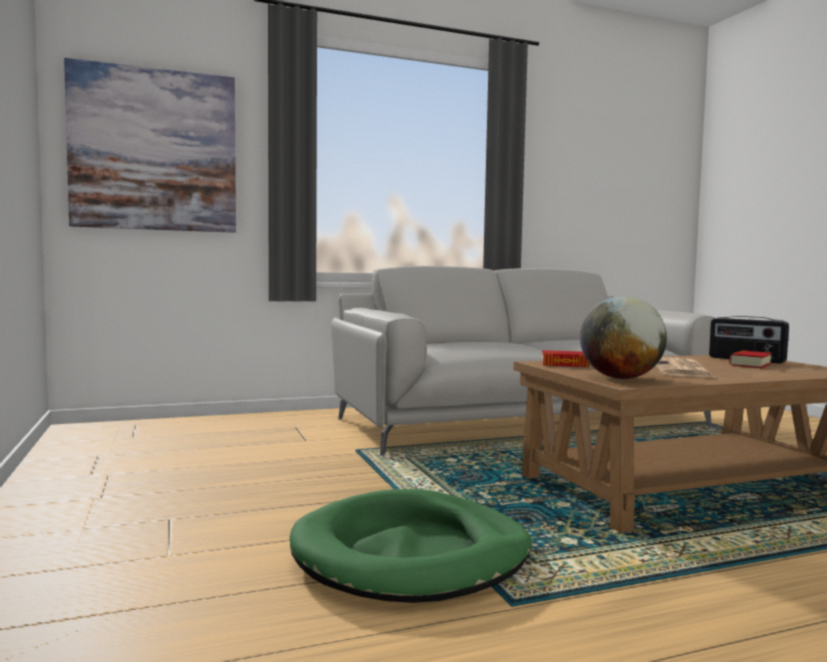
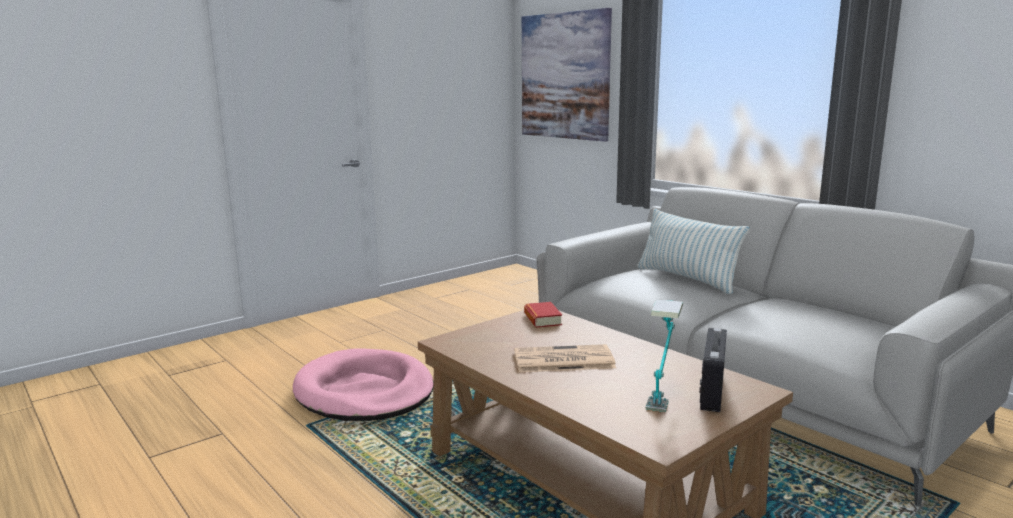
camera: 70 degrees right, 10 degrees up
(412, 554) = (364, 391): green dog bed -> pink dog bed
(467, 341) = (687, 279): none -> pillow
(621, 378) = (477, 339): globe -> none
(750, 364) = (661, 392): book -> table lamp

